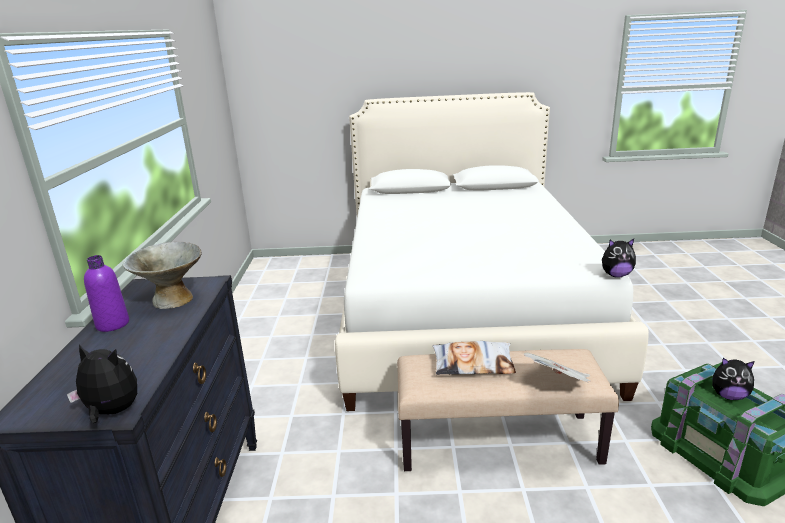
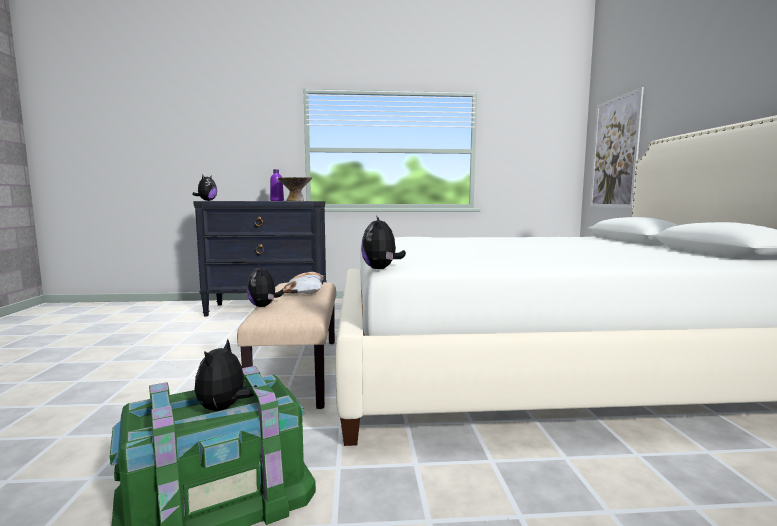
camera: 85 degrees right, 15 degrees down
(291, 103) = (614, 153): none -> picture
(559, 383) = (264, 306): newspaper -> plush toy

